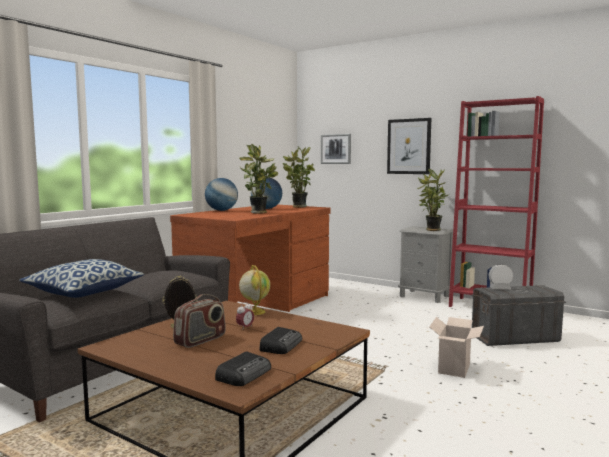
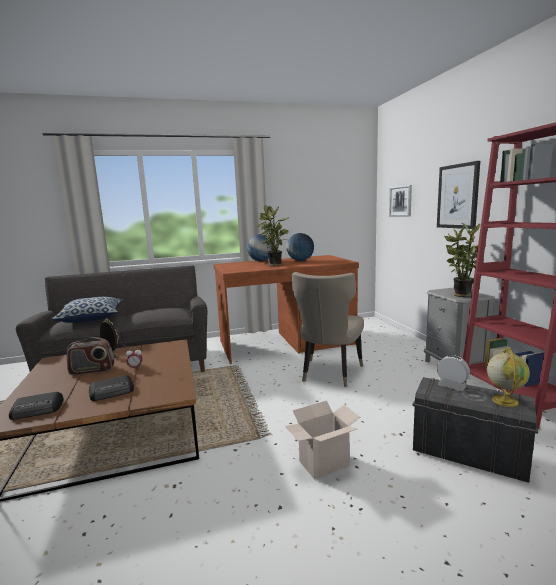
camera: 40 degrees right, 5 degrees up
(254, 312) = (174, 354): globe -> globe (504, 400)
(297, 207) = (333, 259): potted plant -> none
(347, 319) = (329, 374): none -> beige chair

